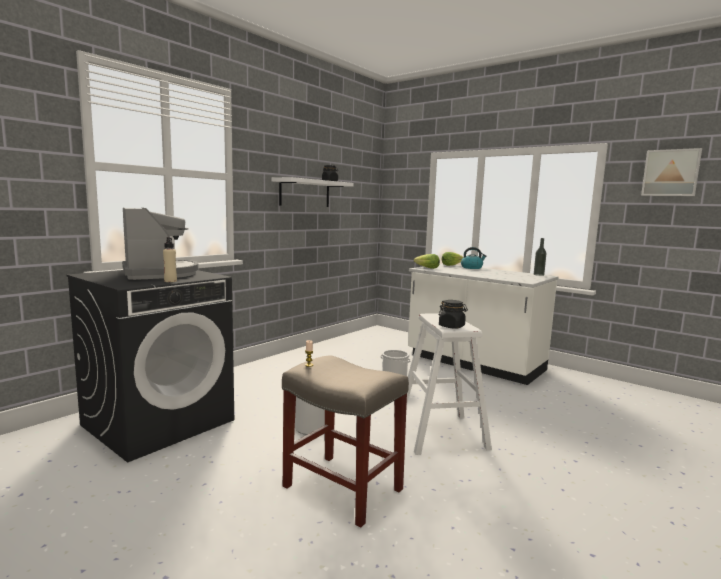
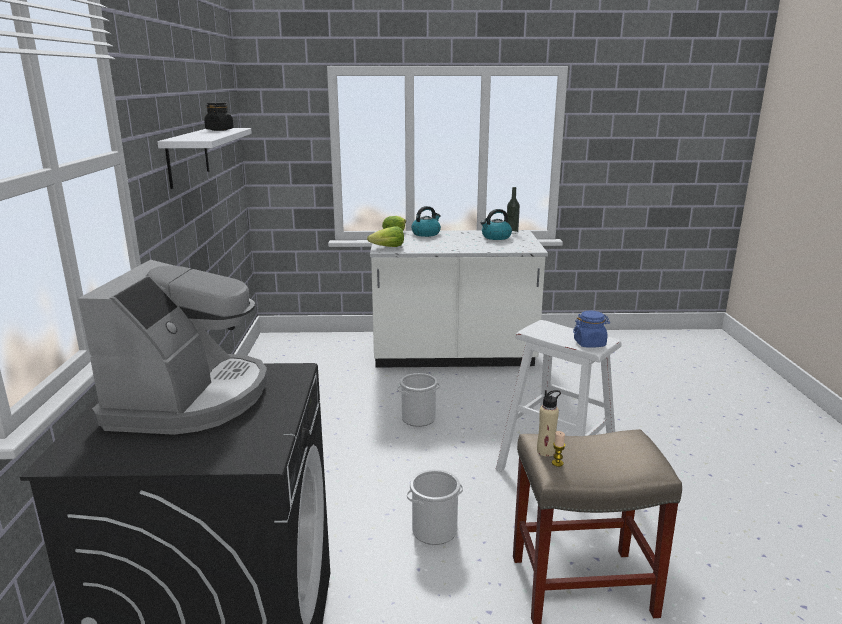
camera: 40 degrees left, 10 degrees up
(159, 273) = (190, 398): coffee machine -> coffee machine turned 75 degrees clockwise
(170, 281) = (281, 412): beige bottle -> beige bottle (546, 451)
(451, 326) = (589, 343): black jar -> blue jar
(517, 274) = (496, 237): none -> kettle
(670, 173) = (631, 103): picture -> none

